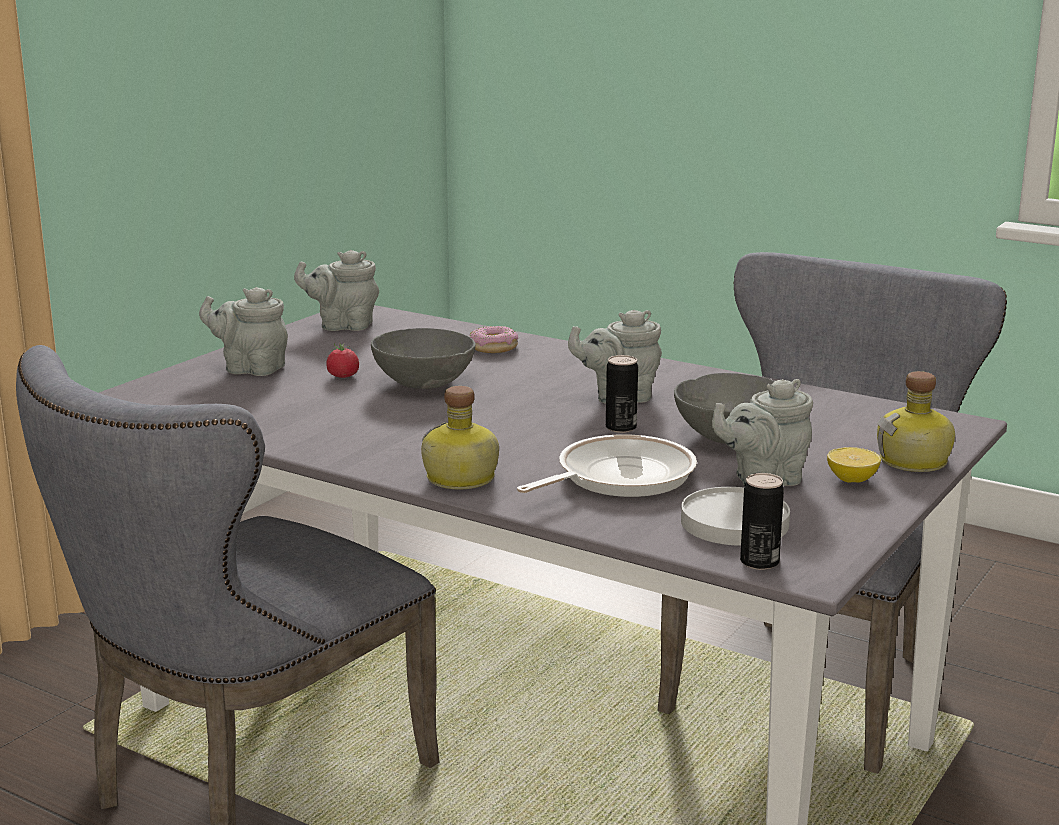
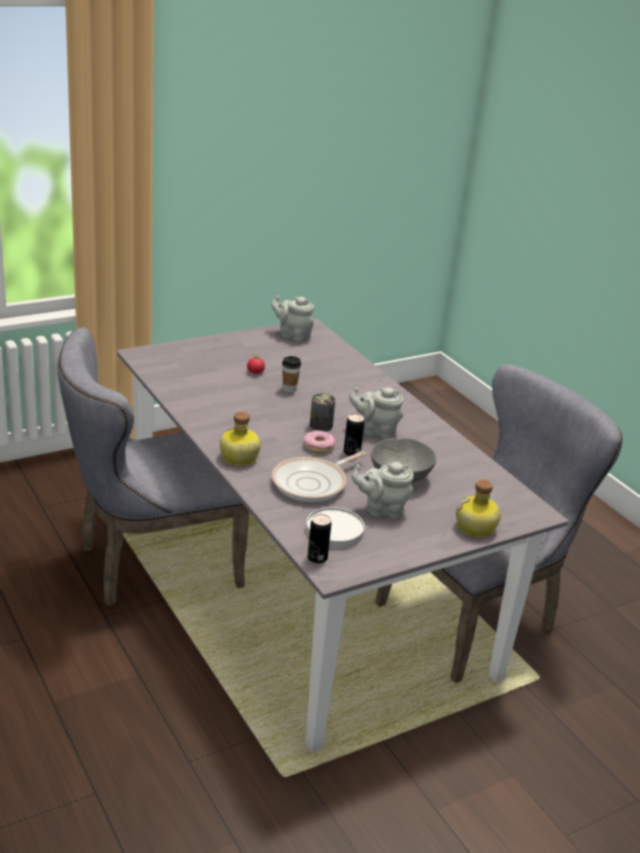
camera: 25 degrees right, 10 degrees up
(250, 368) = (217, 353): grey teapot -> none
(424, 383) = (289, 389): grey bowl -> cup
(493, 347) = (351, 375): donut -> donut (318, 446)
(531, 410) = (321, 425): none -> can
(618, 477) = (313, 483): frying pan -> frying pan turned 150 degrees clockwise
(852, 480) = (427, 527): lemon -> none

